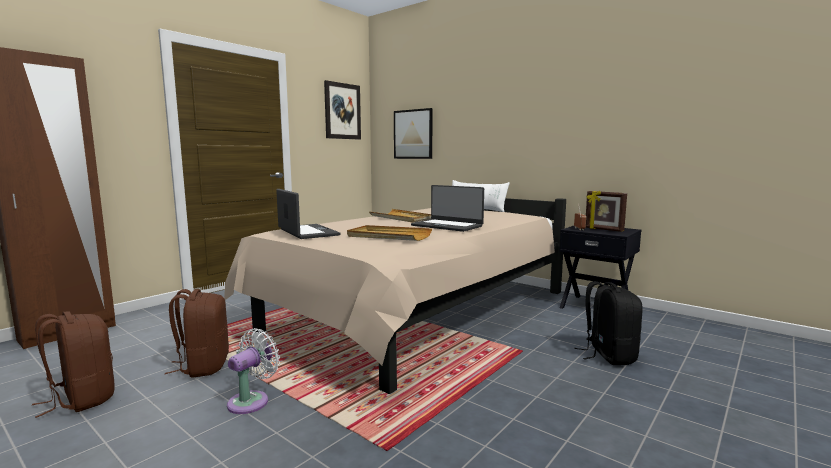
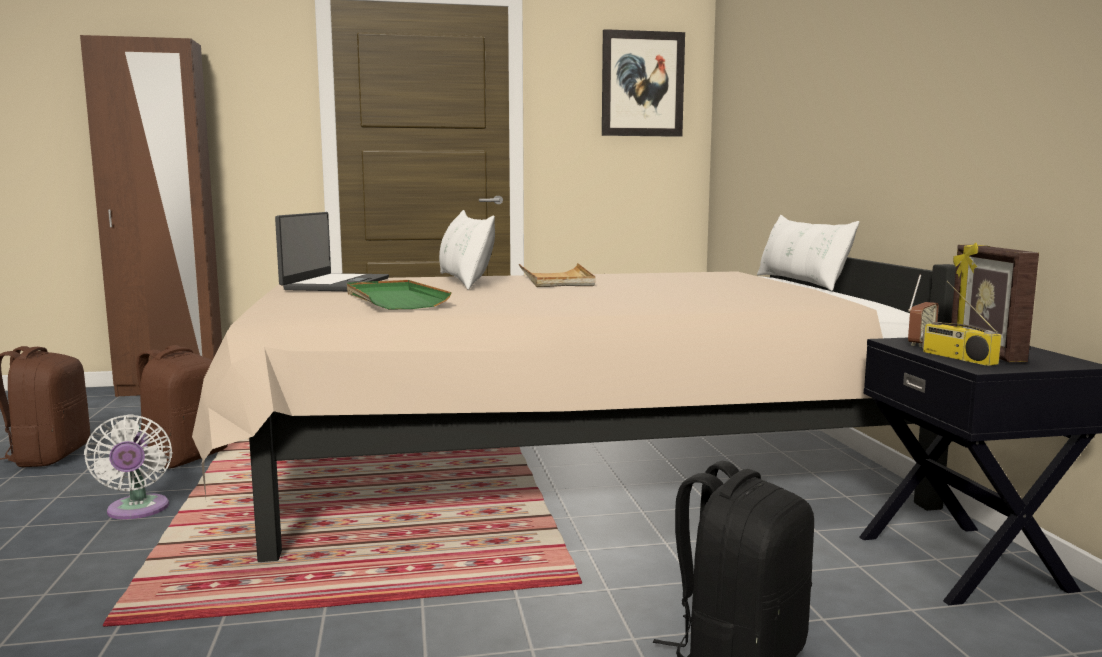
camera: 40 degrees right, 0 degrees up
(252, 400) = (137, 511): white fan -> white fan turned 90 degrees clockwise
(361, 223) = (464, 281): none -> white pillow
(388, 236) = (393, 299): beige tray -> green tray
(413, 134) = (756, 120): picture -> none
(447, 226) = (558, 297): laptop -> none
(604, 232) = (956, 357): none -> radio

